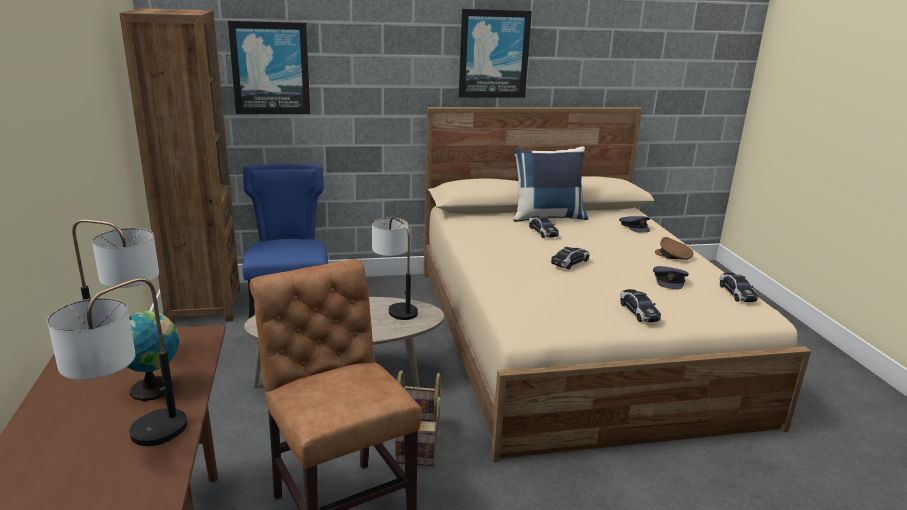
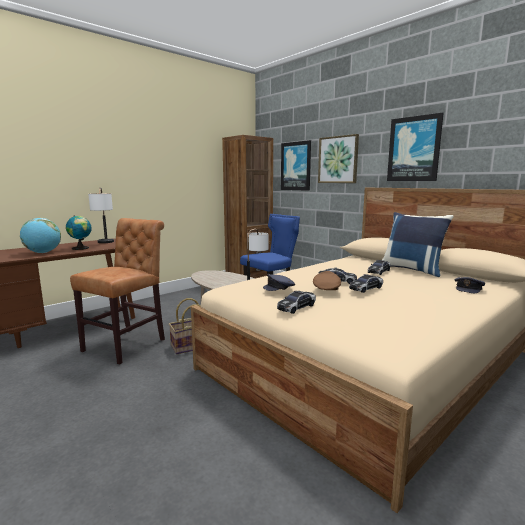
camera: 60 degrees right, 10 degrees down
(134, 443) = (43, 252): table lamp -> globe
(368, 61) = (338, 160): none -> picture
(669, 281) = (379, 309): grey cap -> grey cap (279, 287)
(673, 256) = (438, 305): brown cap -> brown cap (326, 288)
(736, 293) = (413, 334): toy car -> toy car (366, 288)

